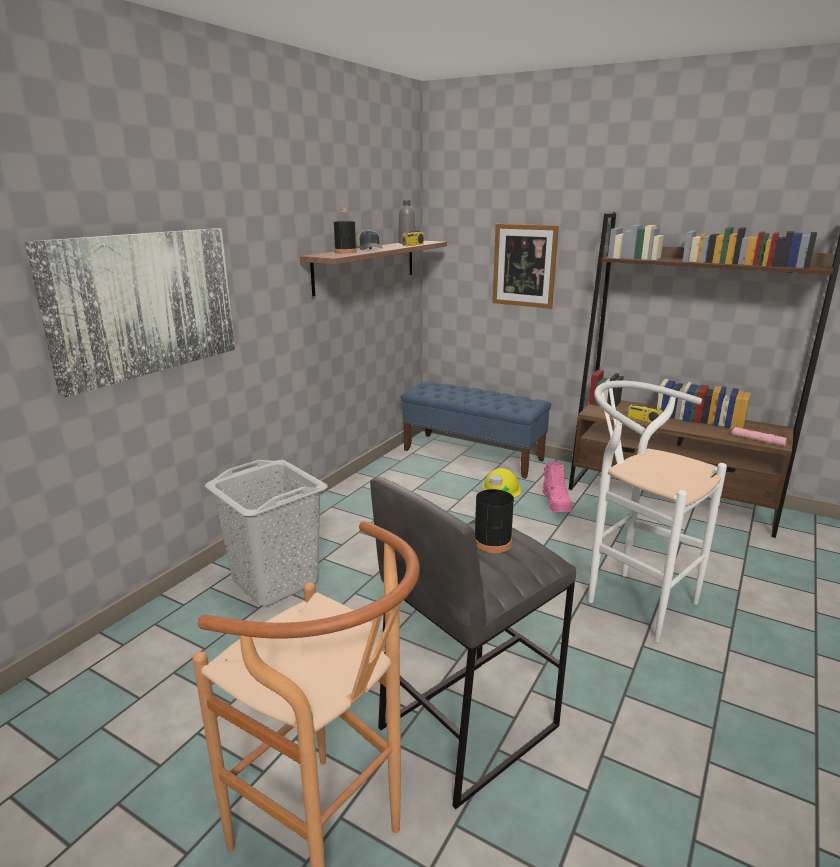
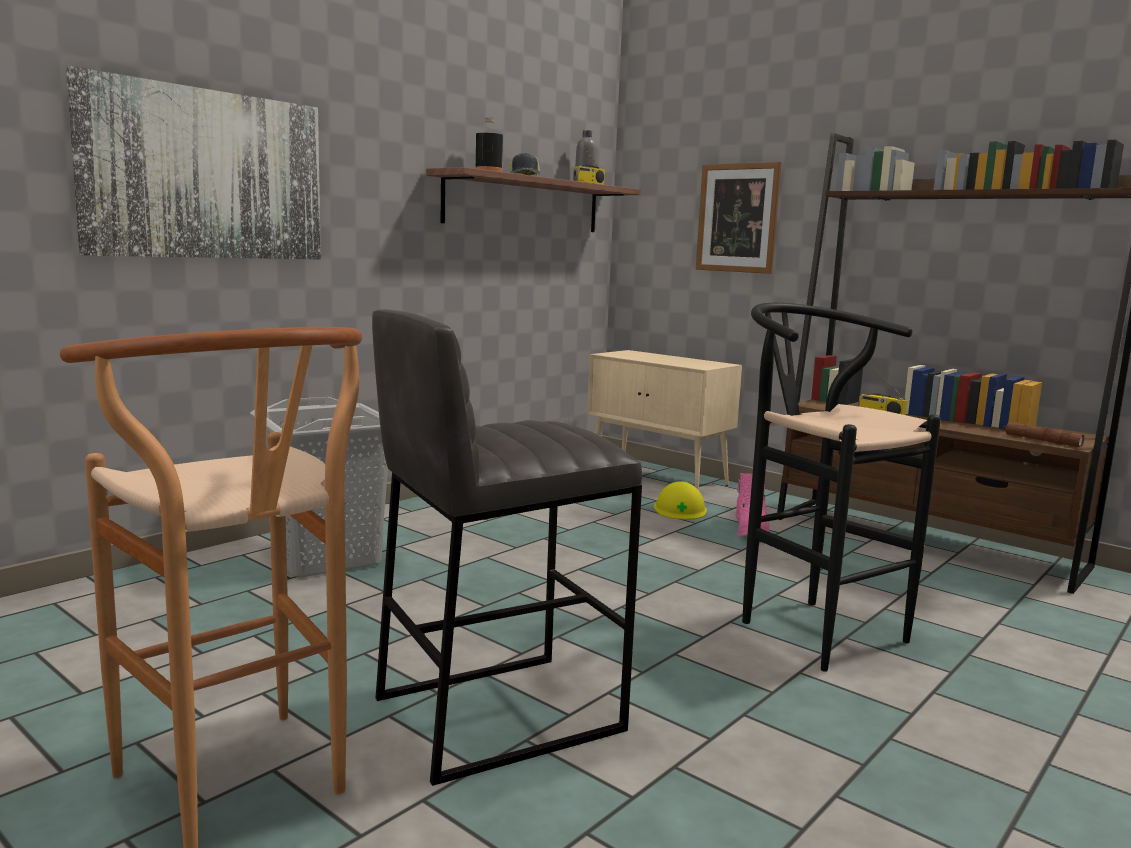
camera: 10 degrees right, 10 degrees down
(473, 455) = (658, 477): blue bench -> beige cabinet
(492, 542) = (536, 426): black bottle -> none
(631, 599) = (809, 627): white stool -> black stool
(757, 440) = (1041, 440): pink flashlight -> brown flashlight

